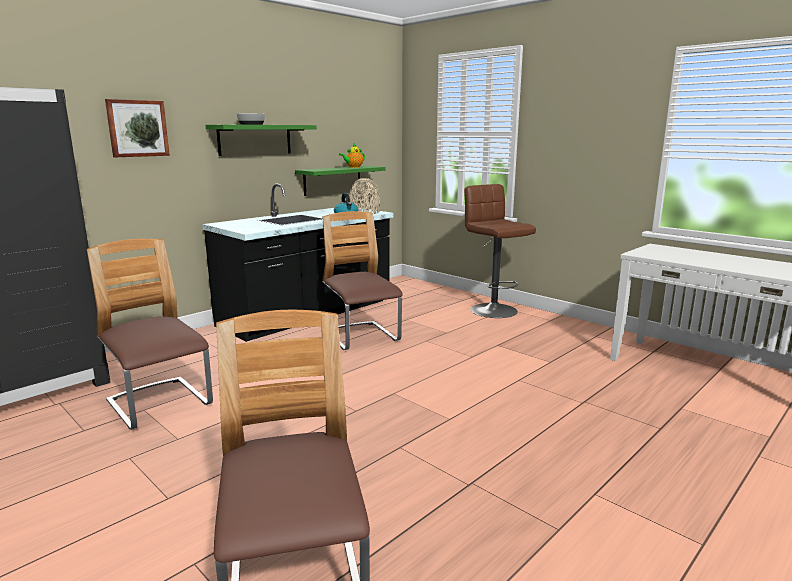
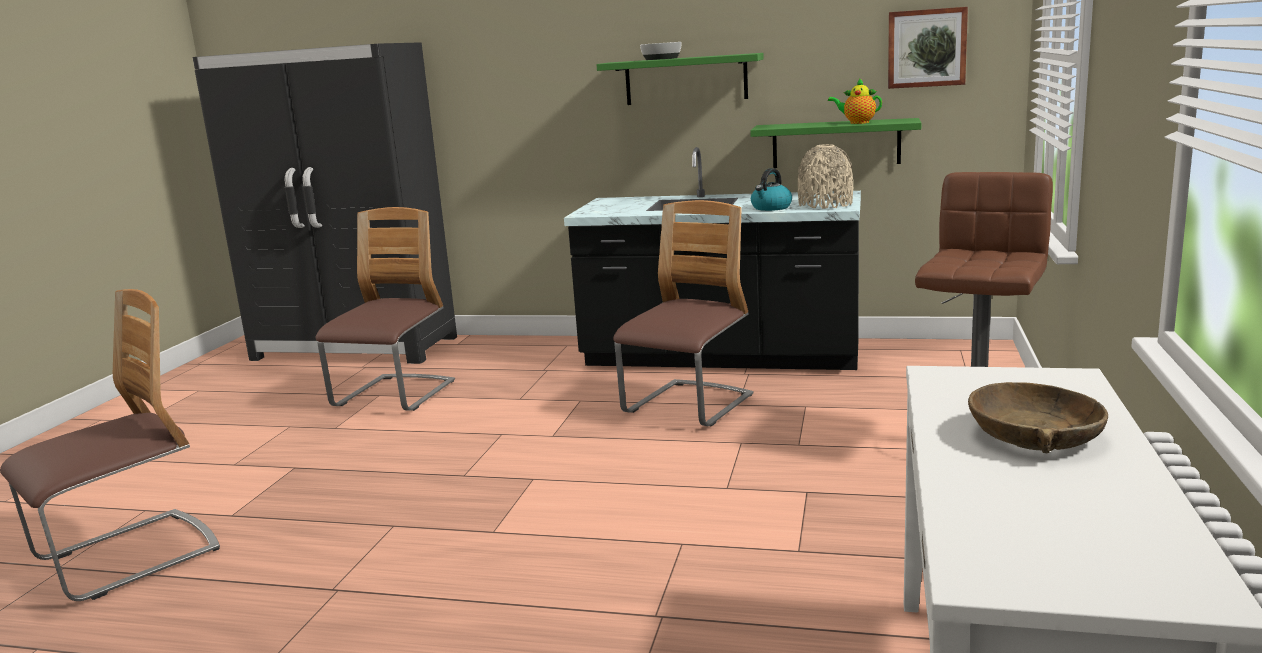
camera: 60 degrees right, 0 degrees up
(137, 128) = (523, 73): picture -> picture (926, 48)
(712, 258) = (1035, 435): none -> brown bowl

